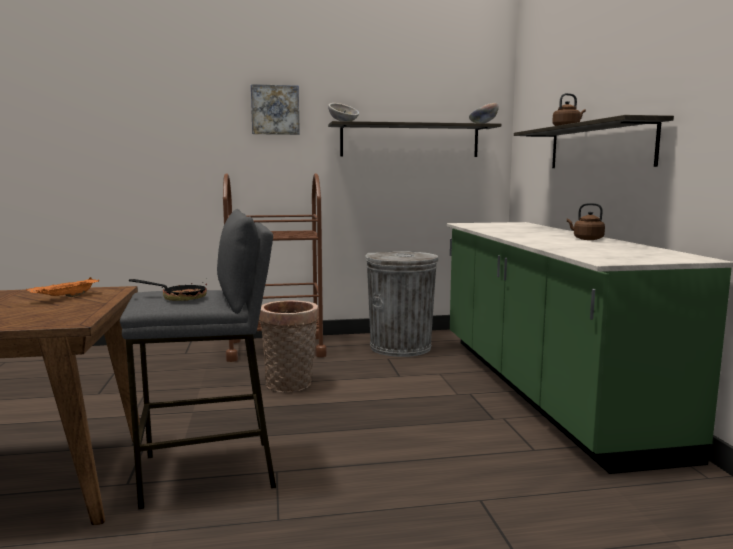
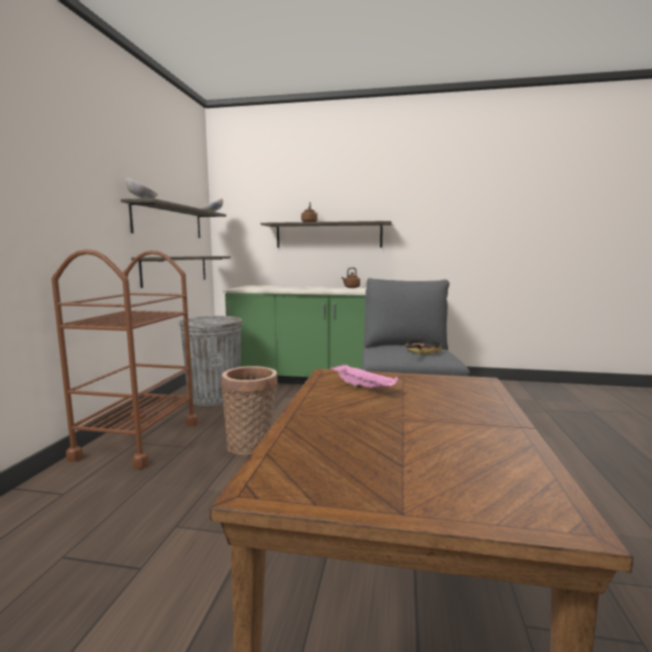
camera: 70 degrees left, 0 degrees up
(65, 297) = (364, 388): orange tray -> pink tray
(275, 110) = (78, 175): picture -> none
(417, 195) = (176, 270): none -> shelf

